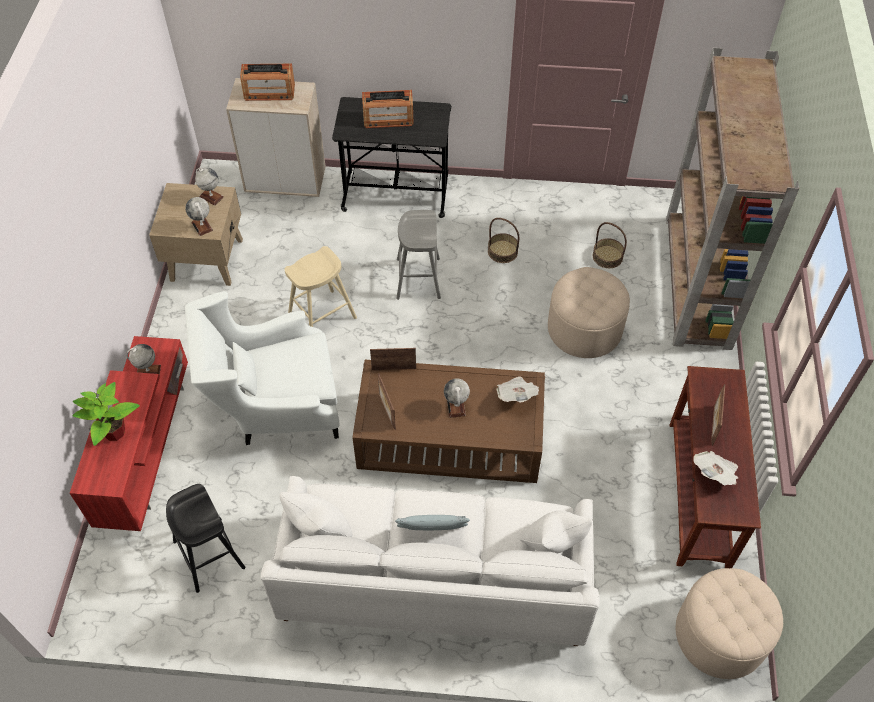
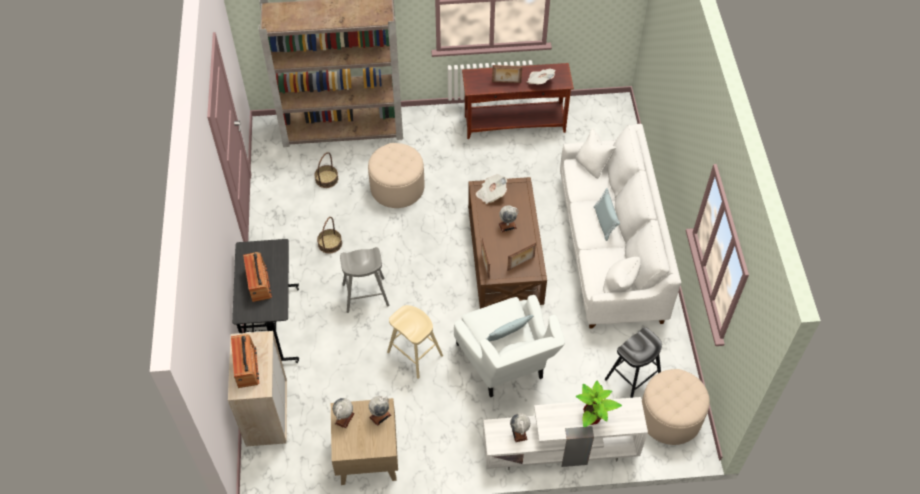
camera: 100 degrees left, 0 degrees up
(145, 444) = (559, 448): red tv stand -> white tv stand
(272, 371) = (507, 336): none -> blue pillow
(720, 634) = (601, 113): beige ottoman -> beige ottoman (670, 417)

